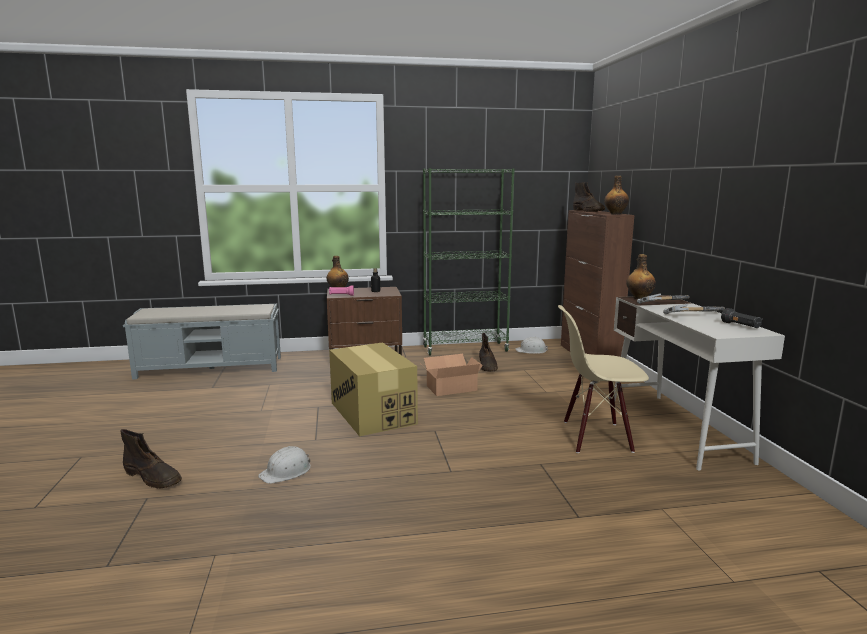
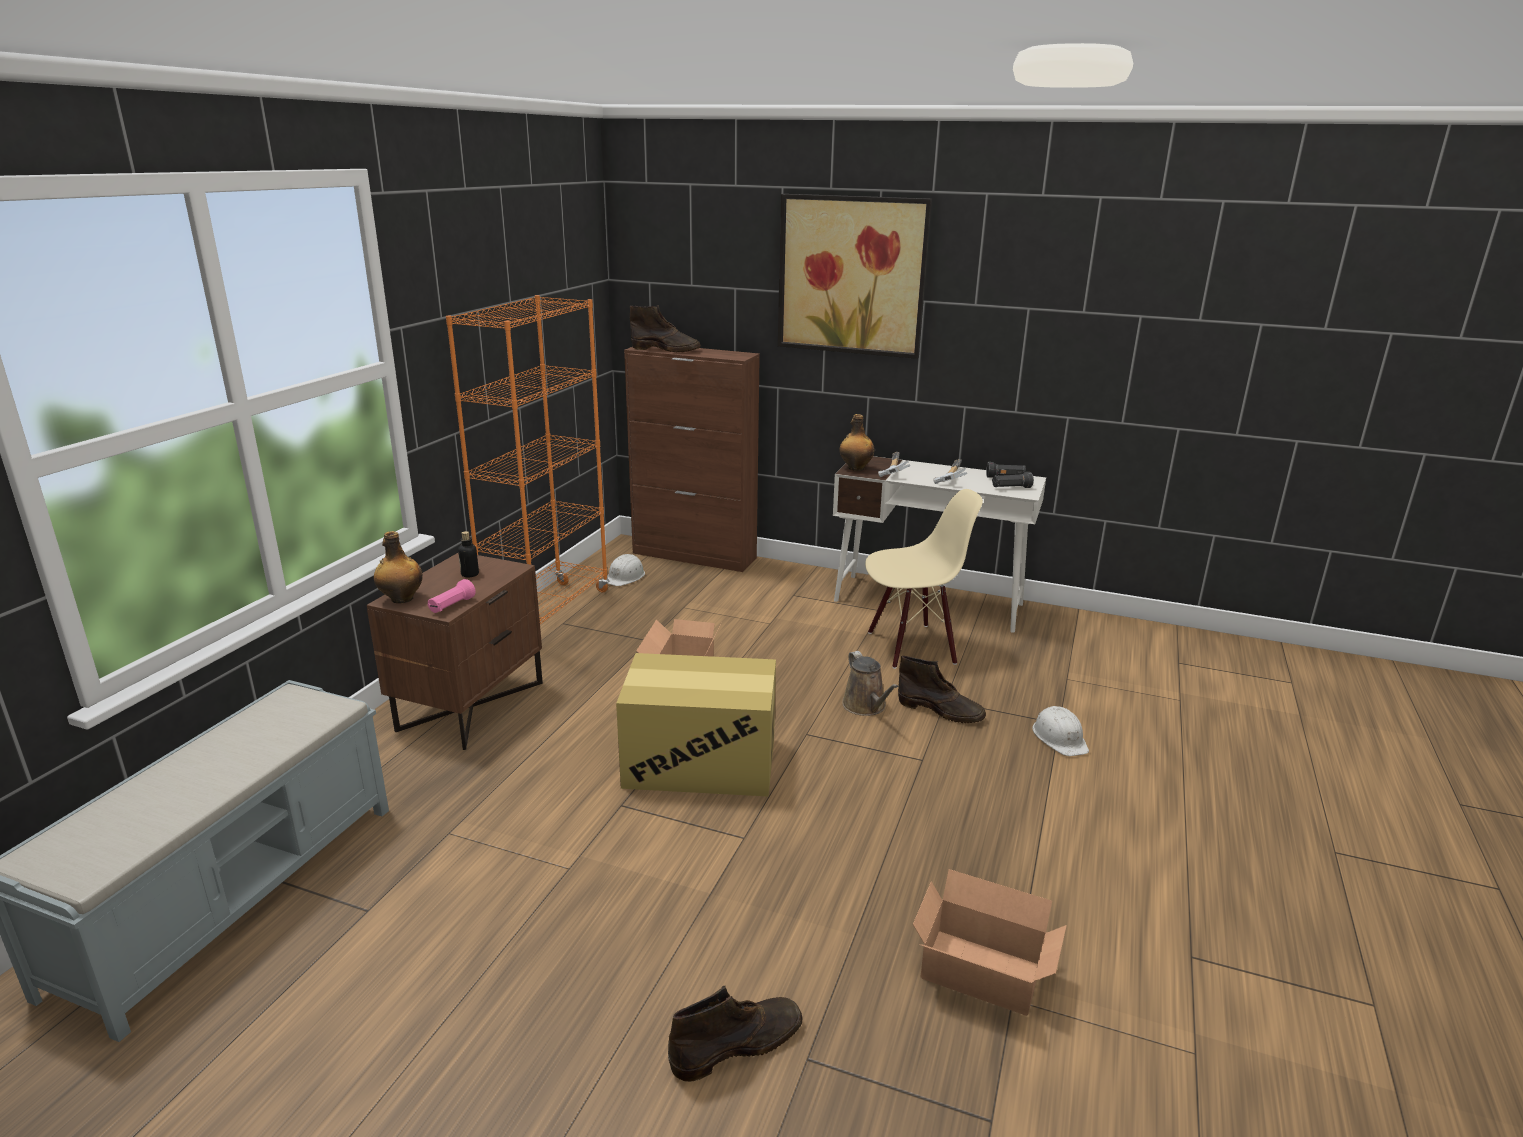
camera: 60 degrees left, 10 degrees up
(233, 539) = (982, 975): none -> cardboard box
(286, 471) = (826, 889): white hard hat -> white hard hat (1059, 738)
(465, 349) = (548, 613): green bookcase -> orange bookcase
(488, 366) = (639, 624): brown boot -> brown boot (941, 710)
(491, 440) = (866, 706): none -> brown watering can
(596, 437) = (911, 646): beige chair -> beige chair turned 135 degrees counterclockwise
(615, 214) = (736, 354): bottle -> none
(682, 152) = (851, 276): none -> picture
(720, 329) = (1011, 488): none -> black flashlight

